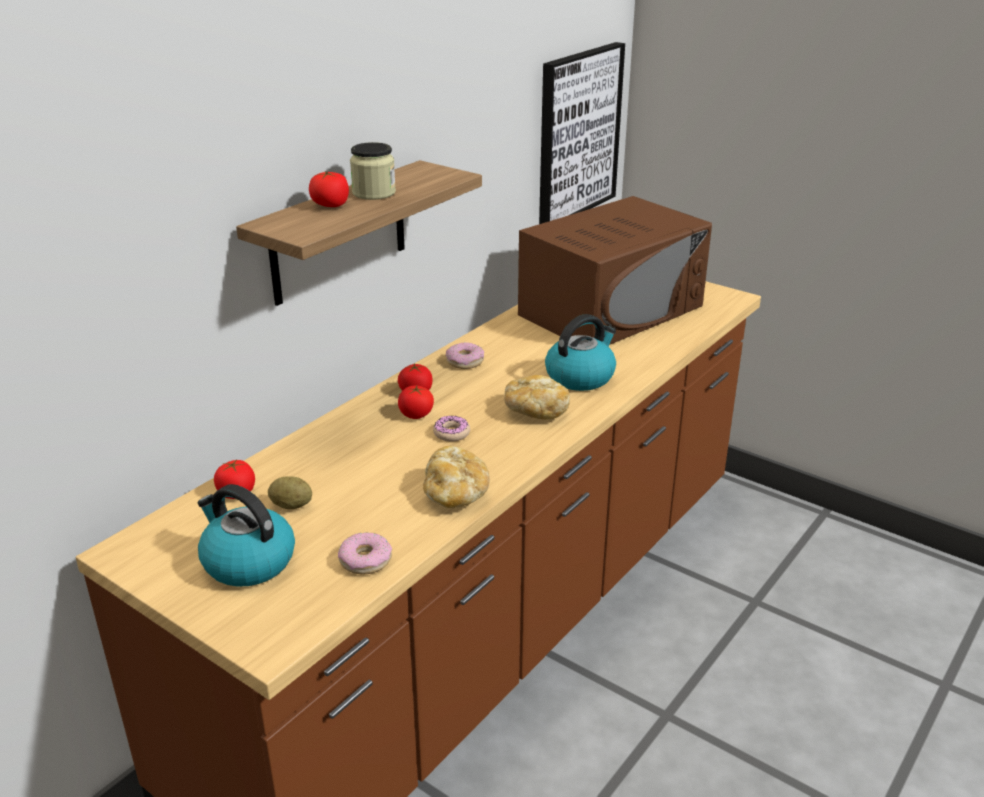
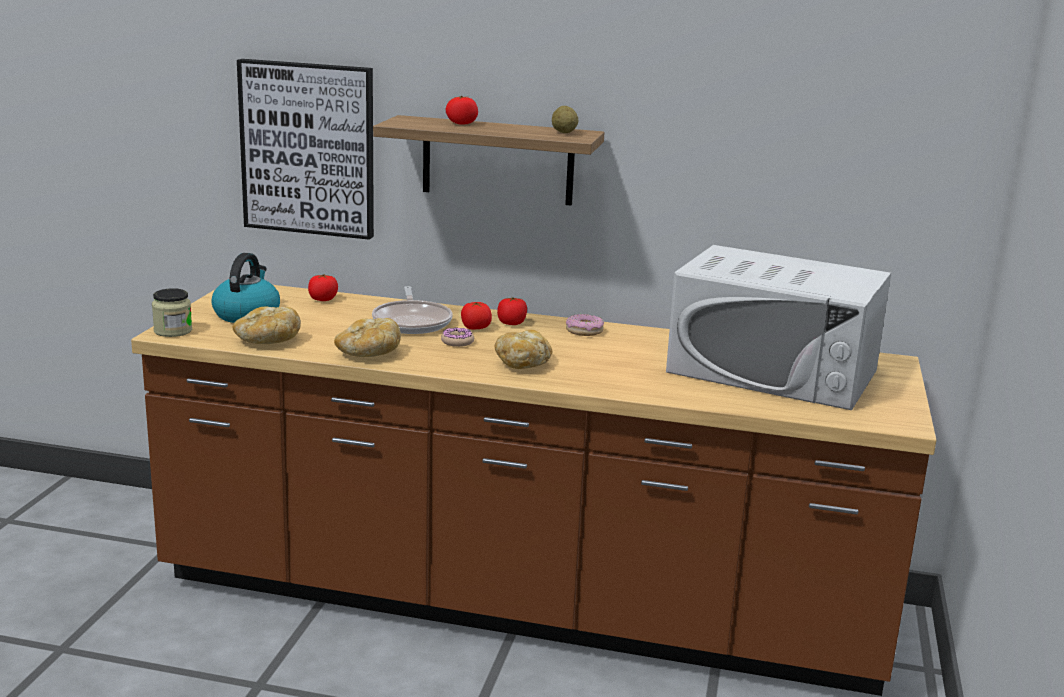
camera: 65 degrees right, 10 degrees down
(291, 505) = (318, 314): potato -> potato (564, 132)
(365, 560) = (267, 341): donut -> bread
(369, 447) = (412, 322): none -> frying pan
(374, 193) = (502, 128): jar -> jar (173, 331)
(577, 134) = (879, 189): picture -> picture (308, 148)
(580, 376) = (609, 373): kettle -> none
(611, 310) = (773, 371): brown microwave -> white microwave

